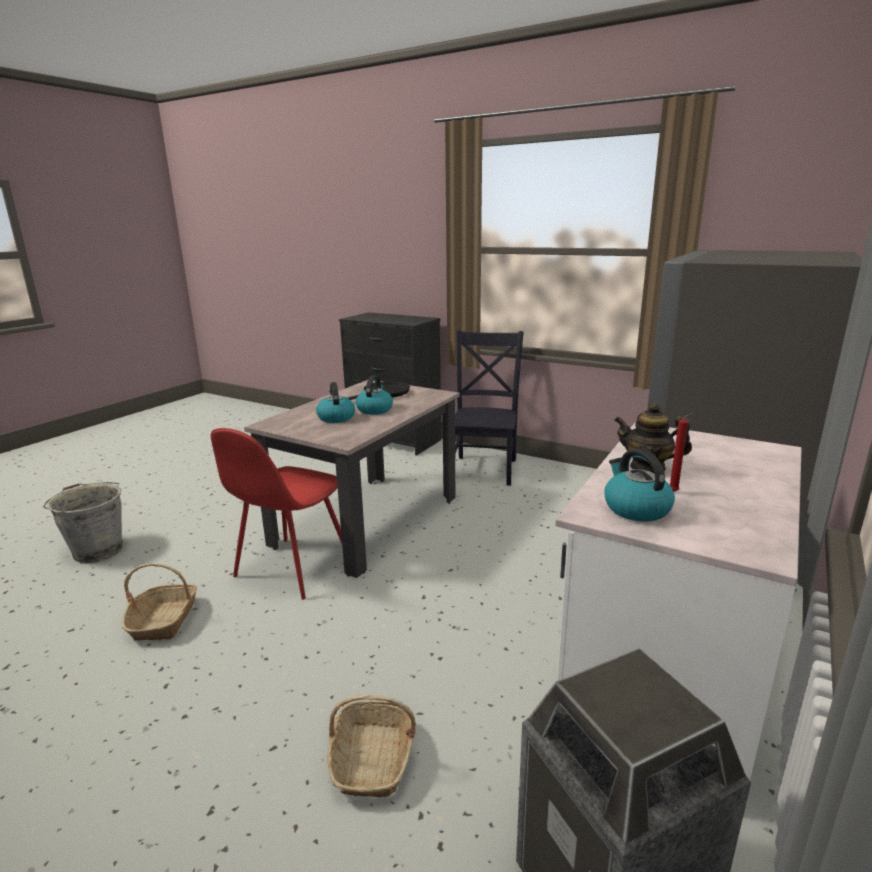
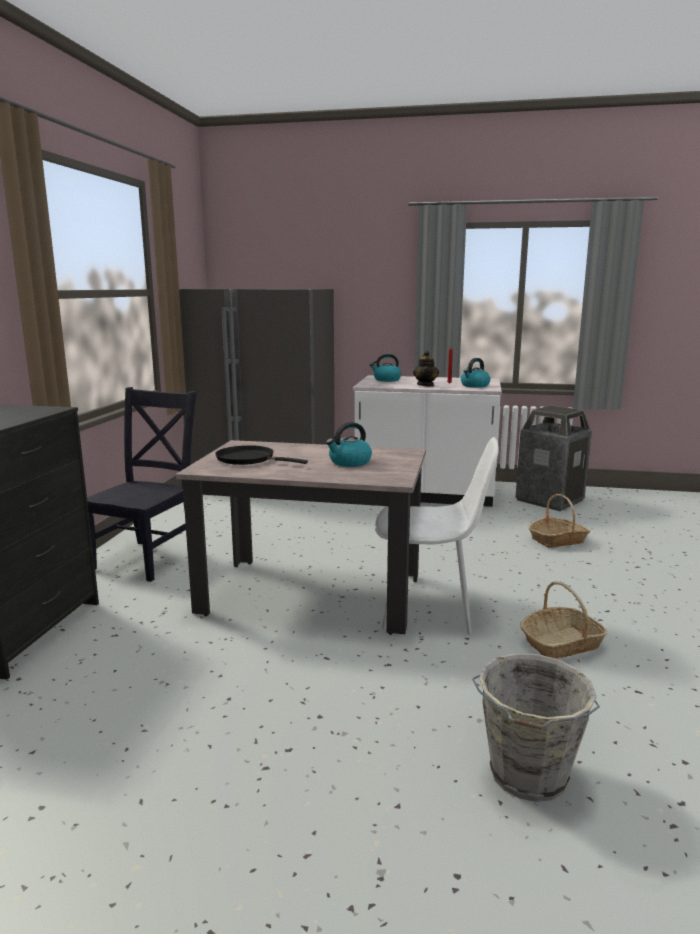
camera: 110 degrees left, 5 degrees down
(291, 569) = (430, 609): red chair -> white chair
(374, 410) = (312, 455): kettle -> kettle (386, 380)
(484, 468) = (149, 558): black chair -> black chair turned 120 degrees clockwise

